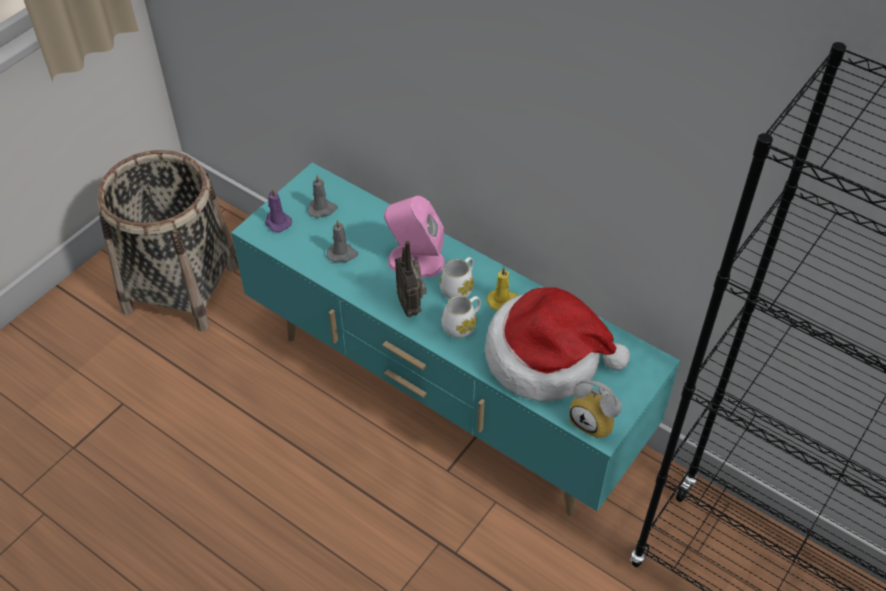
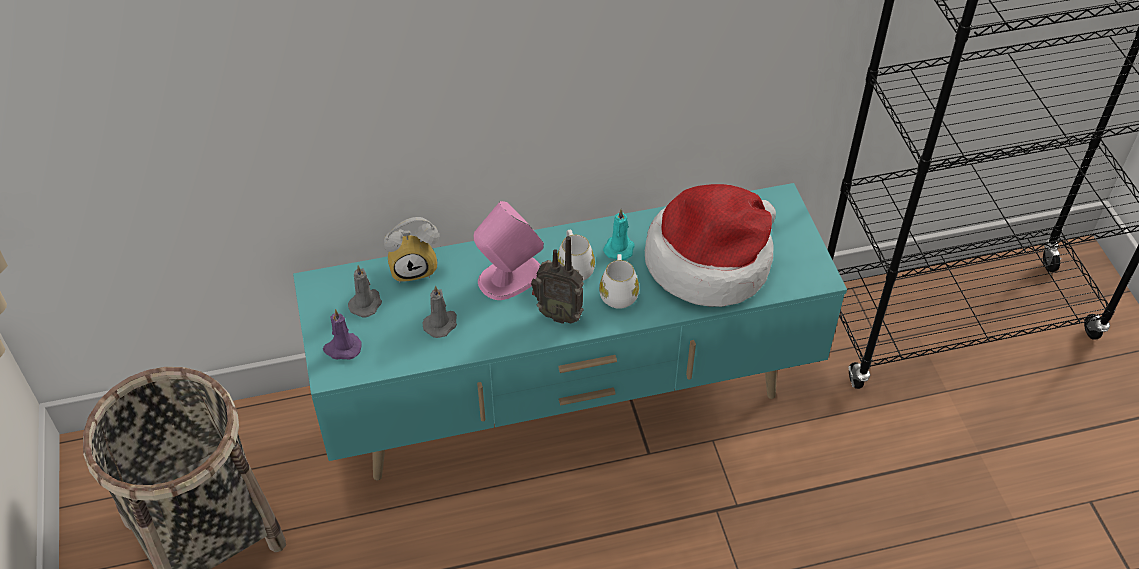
camera: 50 degrees left, 0 degrees up
(503, 300) = (619, 248): yellow candle -> turquoise candle
(595, 421) = (805, 274): alarm clock -> alarm clock (414, 267)

